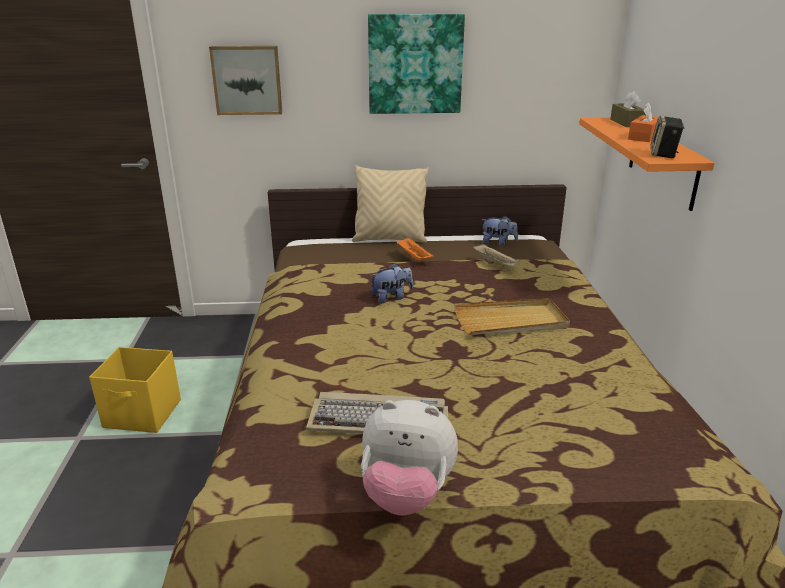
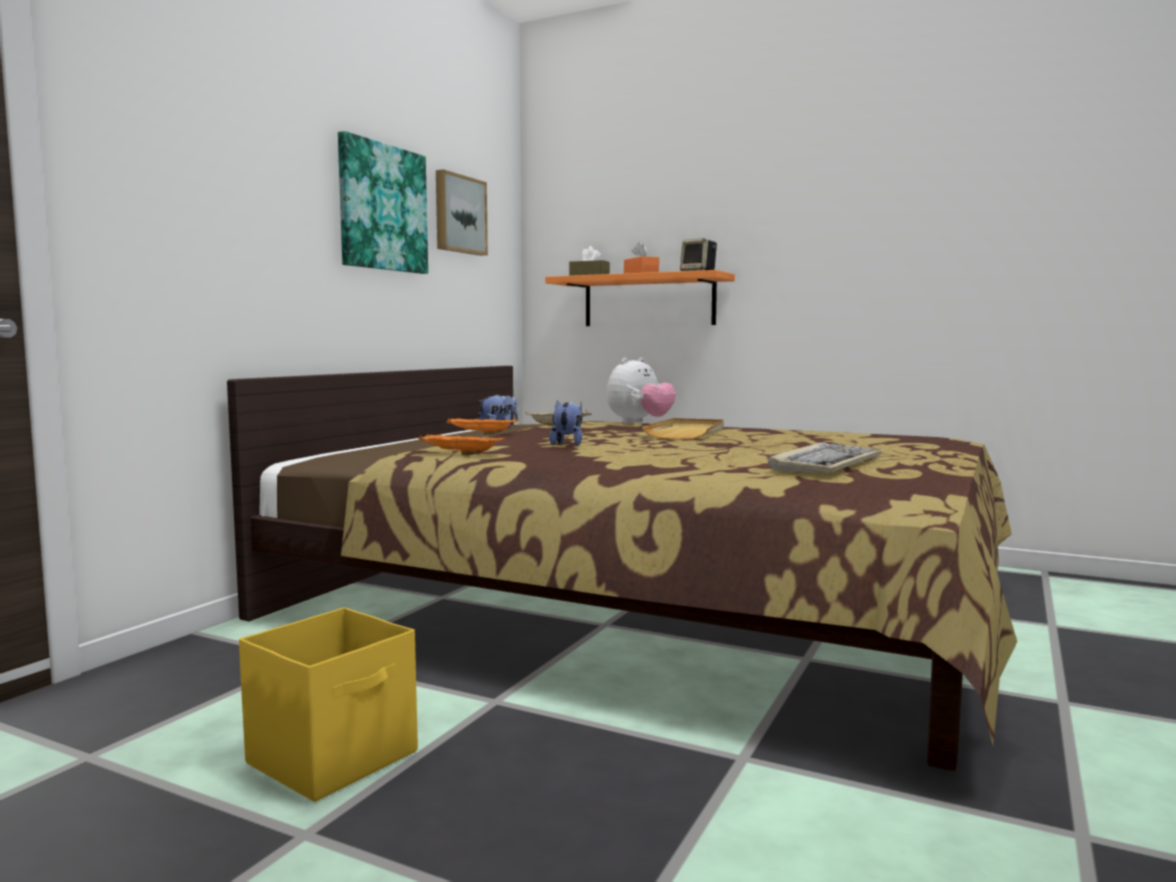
camera: 60 degrees left, 20 degrees down
(247, 80) = (193, 191): picture -> picture (458, 214)
(315, 281) = (459, 454): none -> orange tray
(389, 239) = (393, 441): beige pillow -> none
(406, 494) = (955, 471): plush toy -> plush toy (639, 423)

